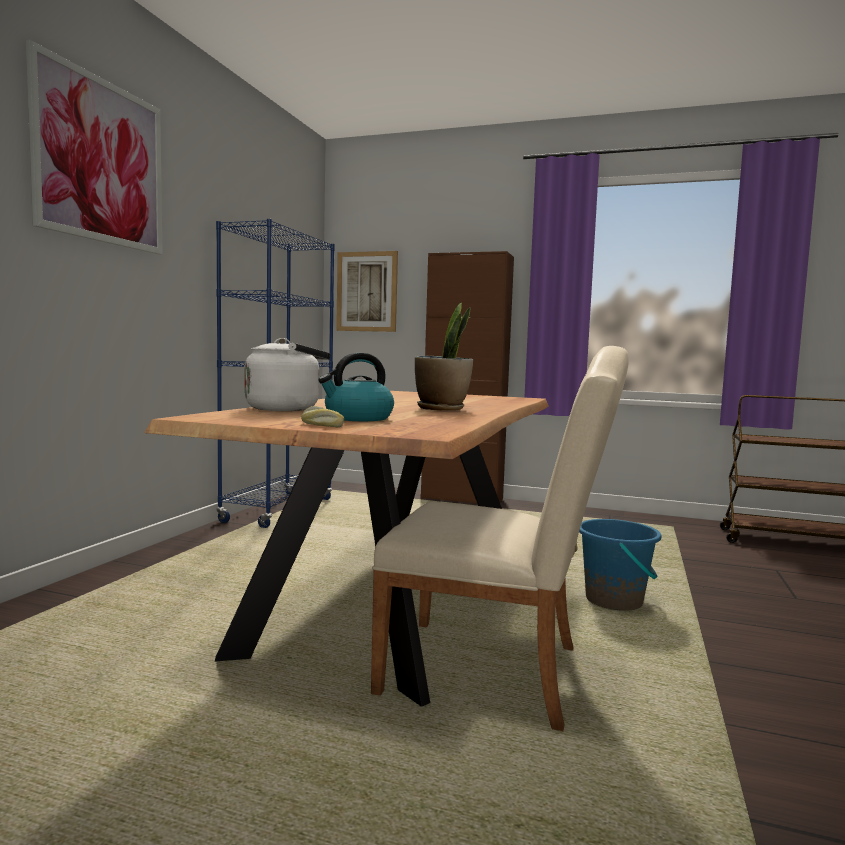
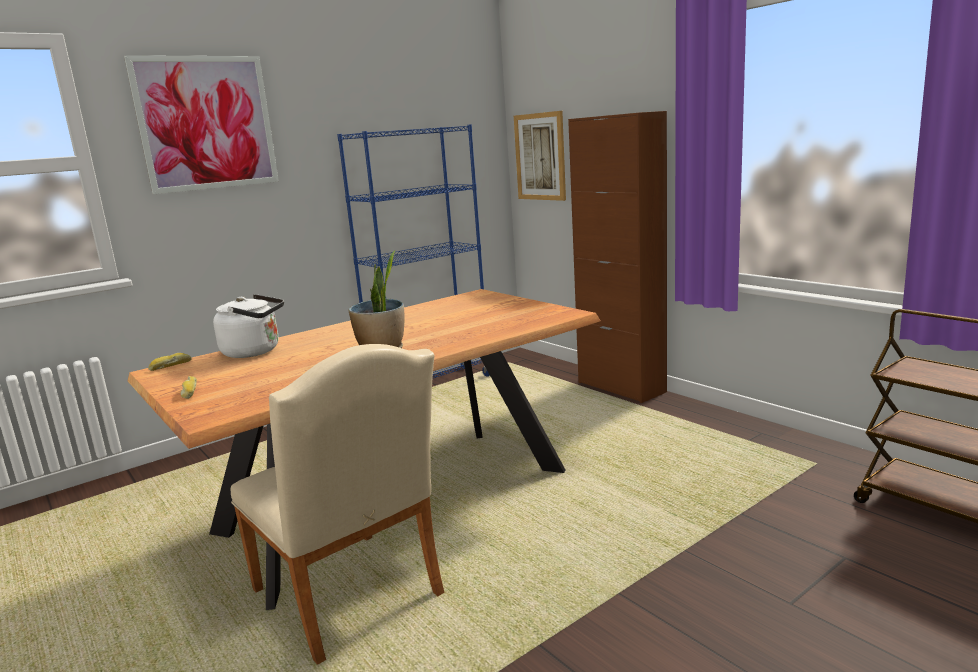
camera: 35 degrees right, 10 degrees up
(204, 415) = (170, 366): none -> bread
(358, 418) = (250, 377): kettle -> none
(614, 601) = (566, 553): blue bucket -> none

